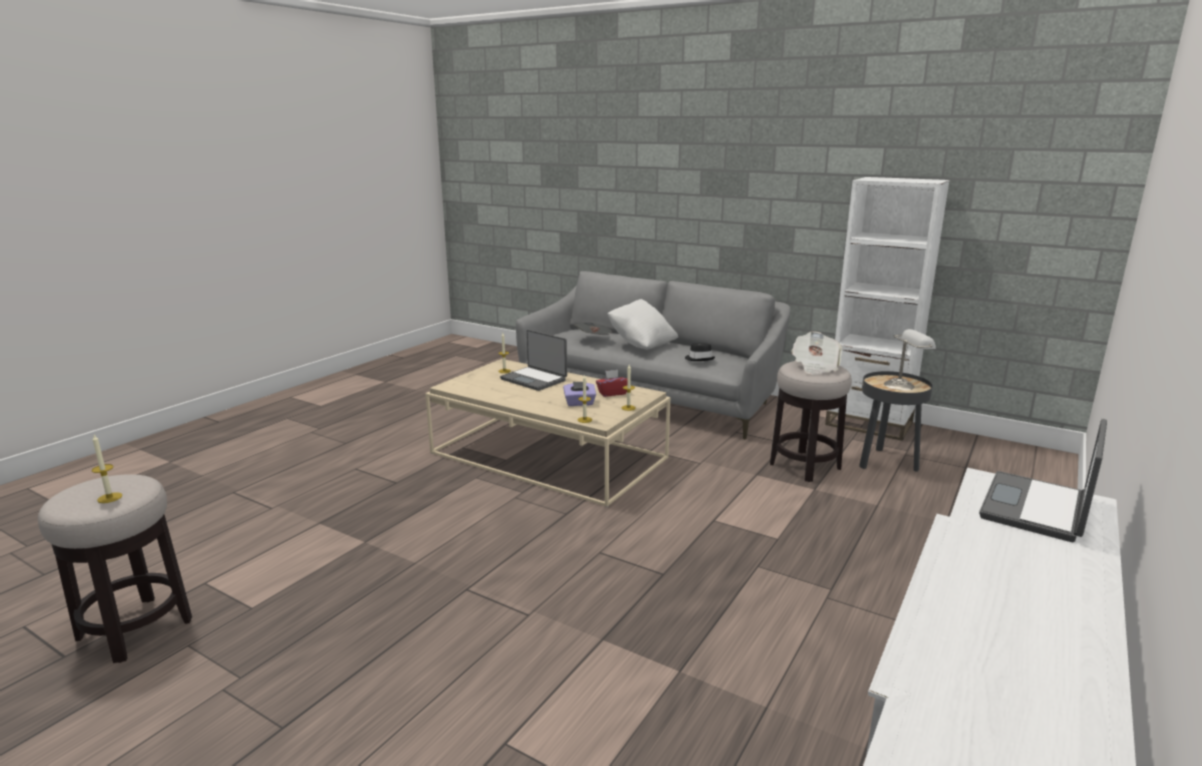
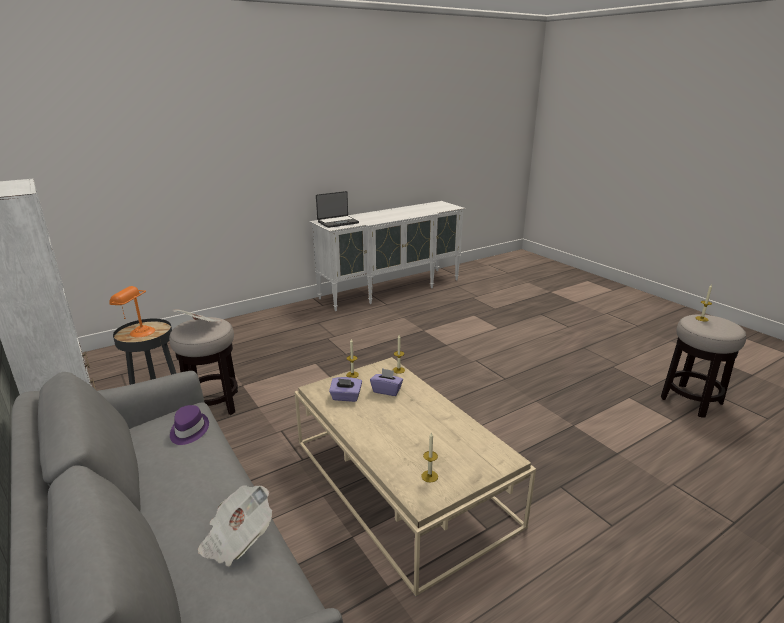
camera: 155 degrees left, 5 degrees up
(534, 379) = (403, 444): laptop -> none
(612, 393) = (346, 397): red tissue box -> purple tissue box
(641, 345) = (198, 491): white pillow -> none
(699, 359) = (188, 431): black hat -> purple hat
(904, 384) = (137, 331): white table lamp -> orange table lamp

